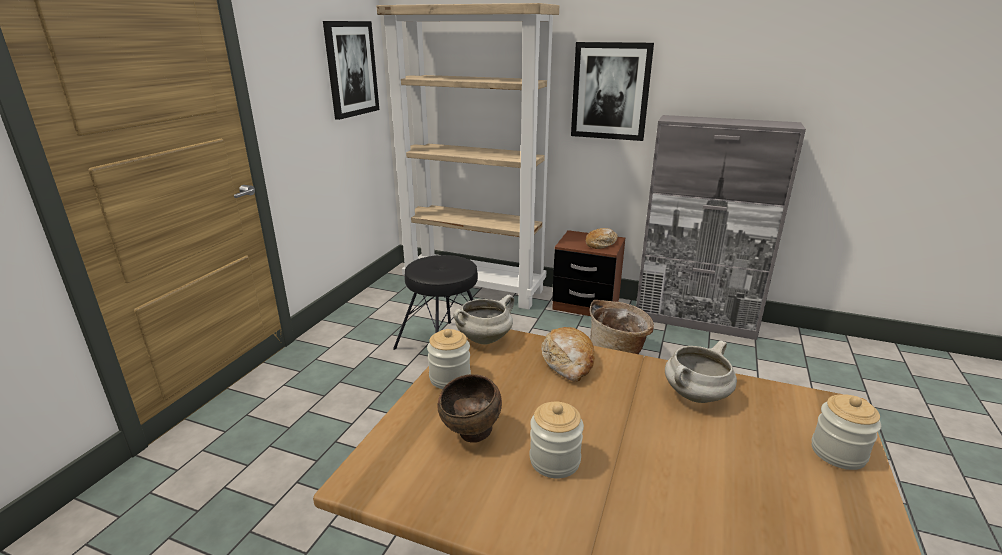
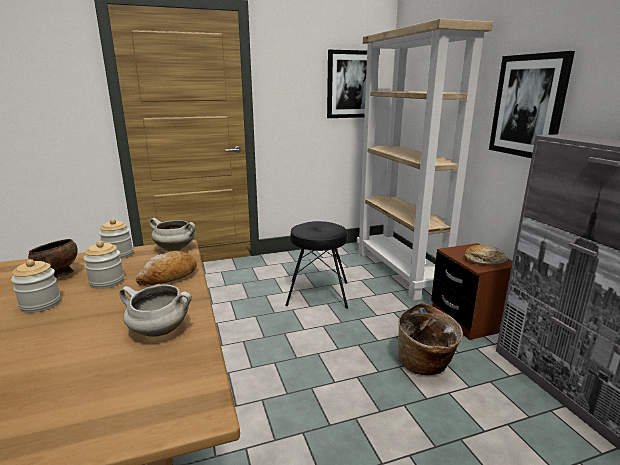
camera: 50 degrees right, 5 degrees down
(838, 452) = (107, 421): jar -> jar (107, 282)

